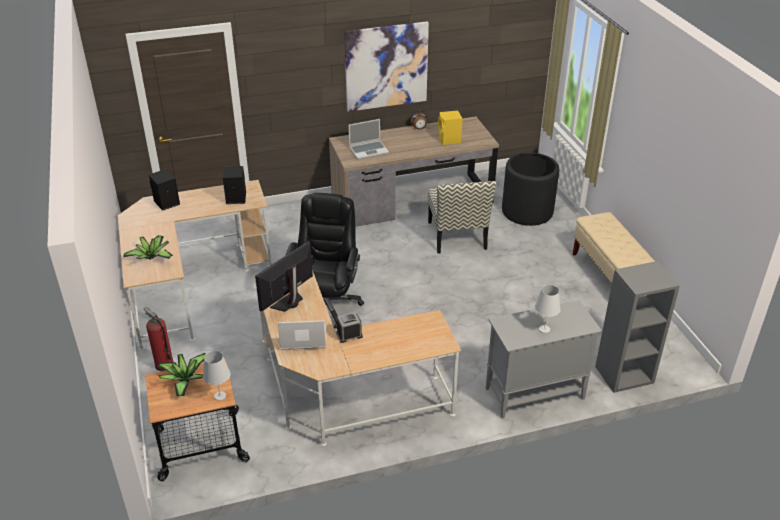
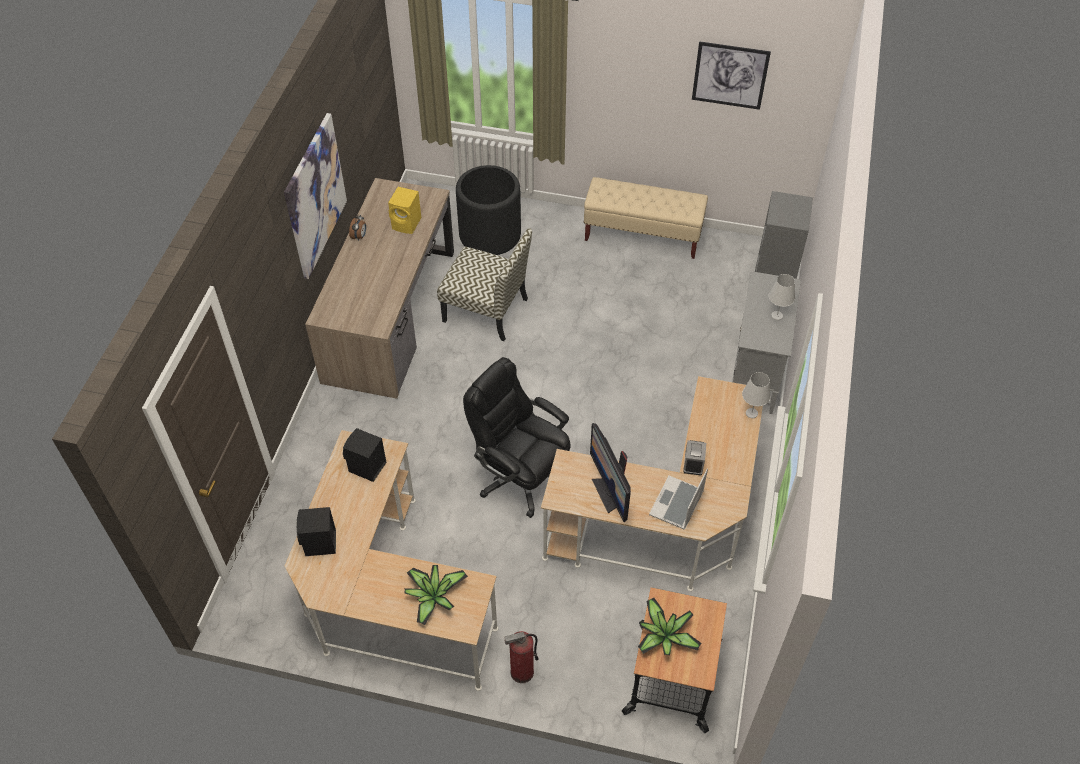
camera: 60 degrees left, 15 degrees up
(220, 396) = (707, 612): white table lamp -> white table lamp (751, 413)
(369, 150) = (368, 300): laptop -> none
(702, 155) = (730, 75): none -> picture

